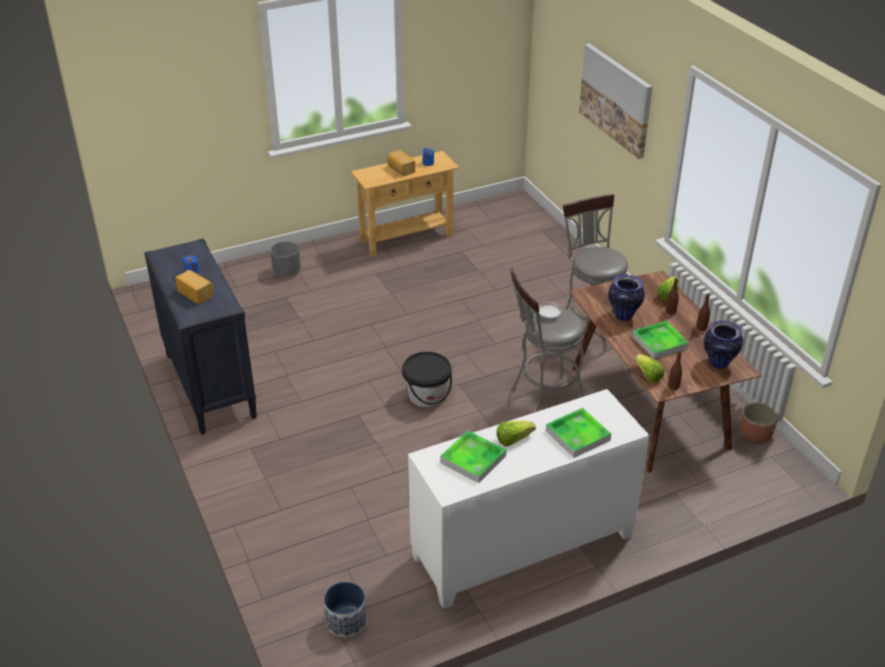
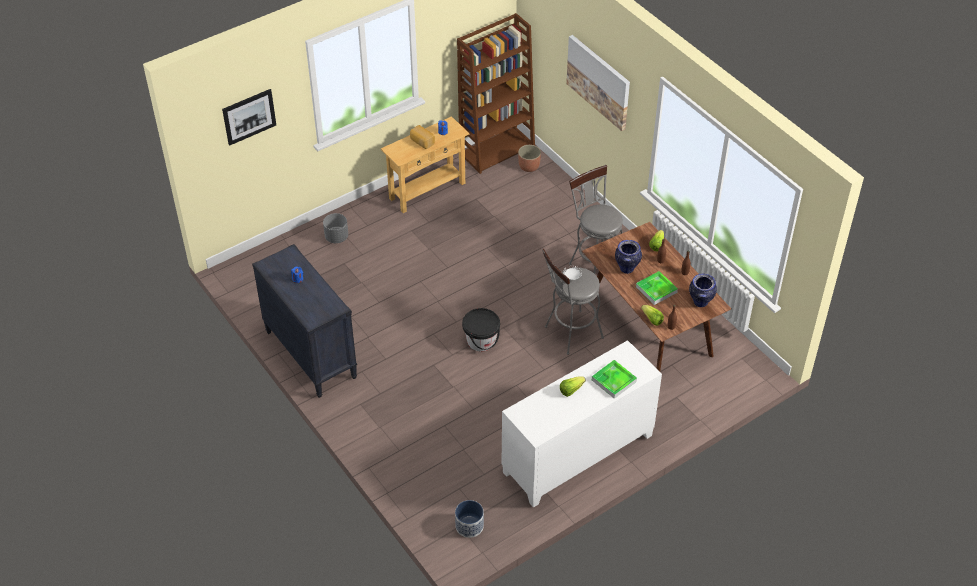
camera: 10 degrees left, 10 degrees up
(181, 89) = (249, 116): none -> picture
(196, 293) = (308, 297): bread -> none
(473, 459) = (547, 409): tray -> none
(498, 209) = (497, 149): none -> brown bookcase
(755, 436) = (729, 343): planter -> planter (529, 166)

